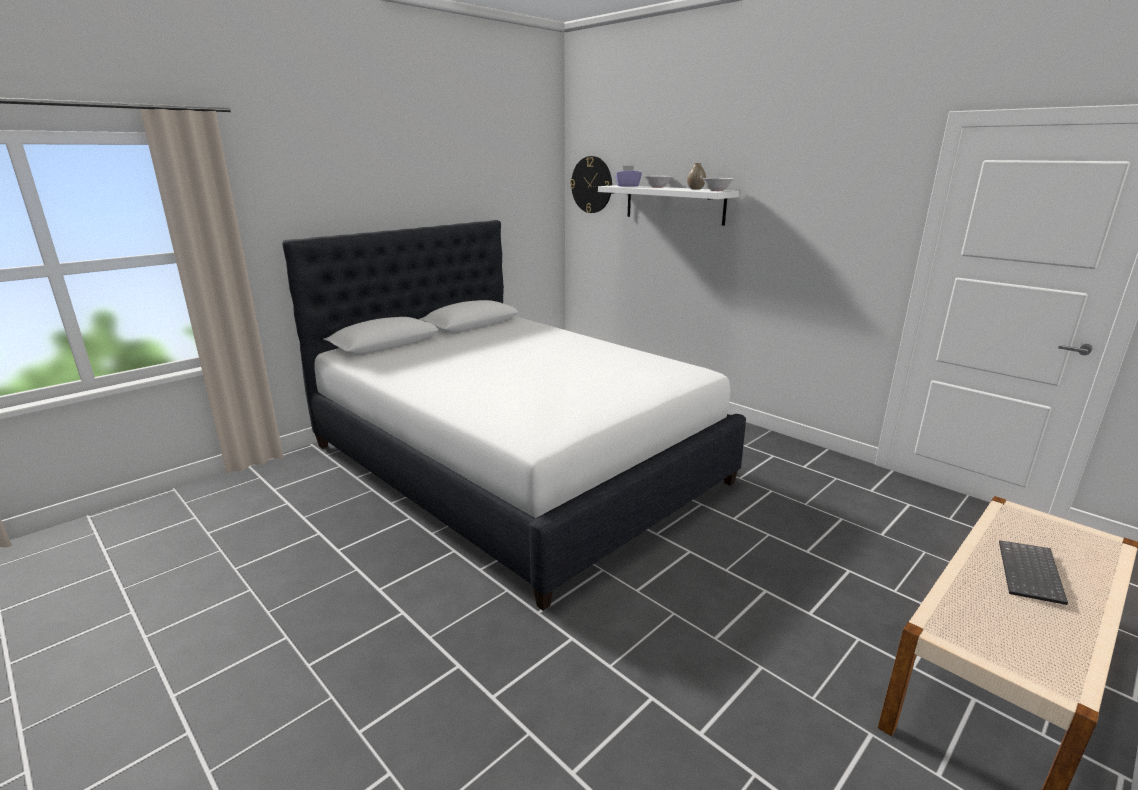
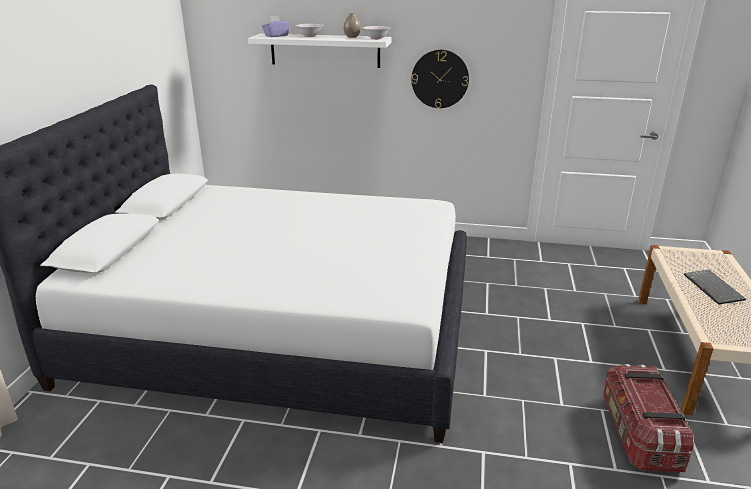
camera: 35 degrees left, 5 degrees up
(592, 184) = (223, 34): wall clock -> wall clock (440, 79)
(779, 715) = (638, 434): none -> storage box

